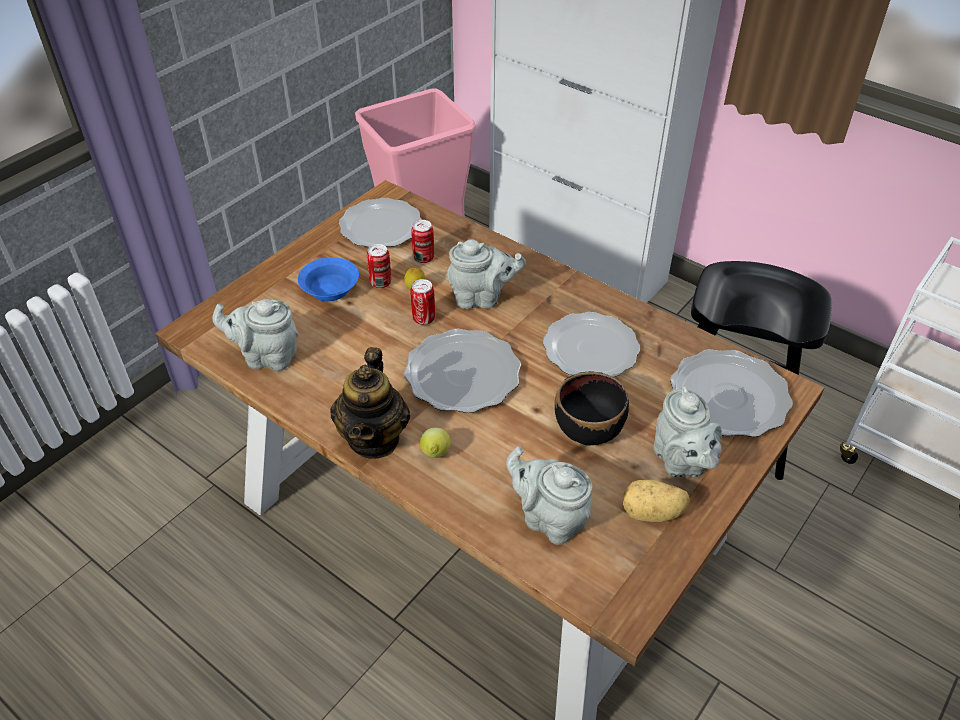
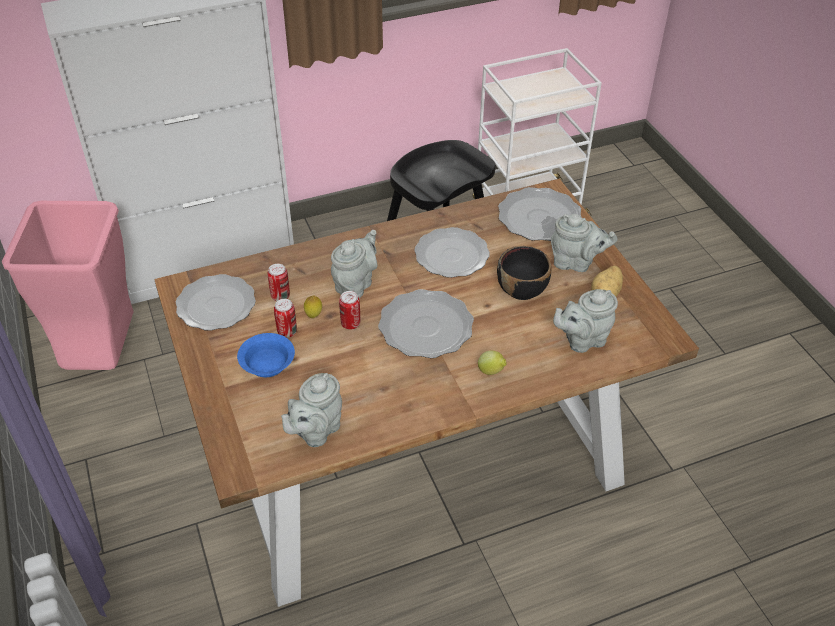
camera: 60 degrees left, 0 degrees up
(374, 438) = (453, 398): teapot -> none

